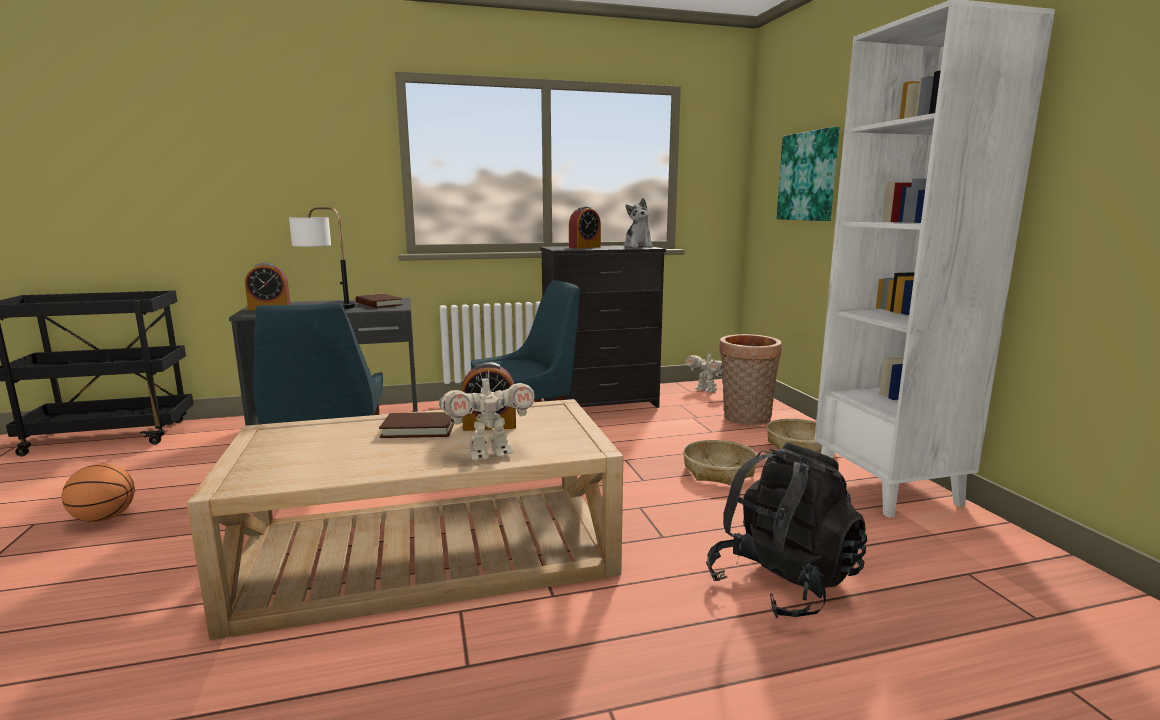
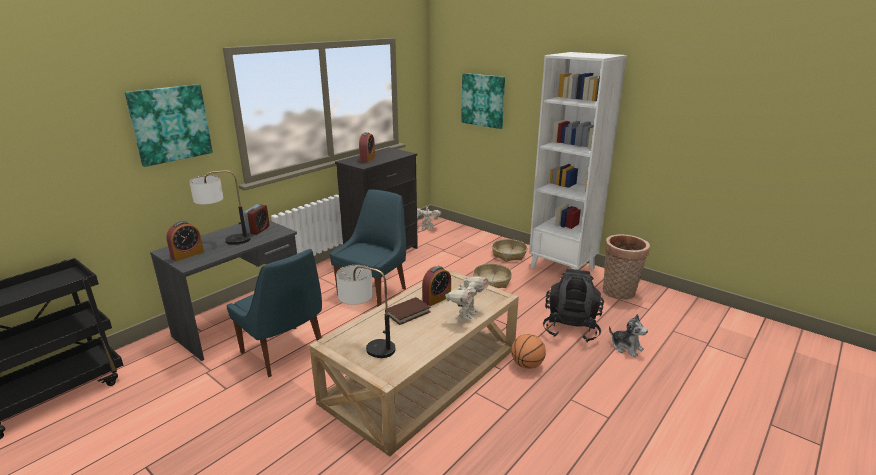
camera: 35 degrees left, 10 degrees up
(104, 519) = (194, 441): basketball -> basketball (527, 365)
(294, 447) = (368, 346): none -> table lamp
(312, 157) = (170, 124): none -> picture
(378, 304) = (258, 230): brown book -> alarm clock
(638, 246) = (395, 152): plush toy -> plush toy (626, 347)
(745, 419) = (468, 244): basket -> basket (619, 293)

